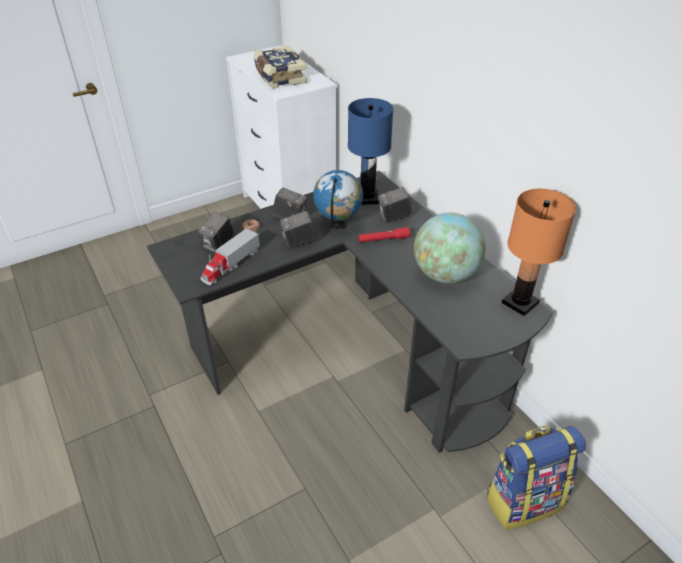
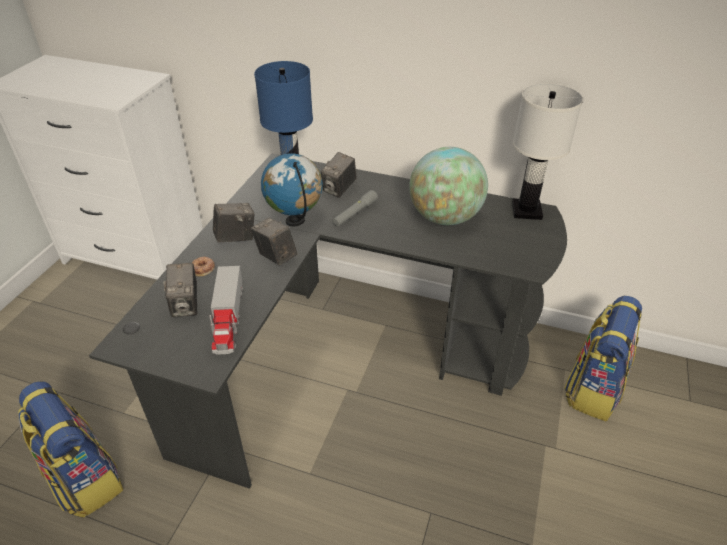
camera: 40 degrees left, 0 degrees up
(145, 331) = (84, 479): none -> backpack
(279, 77) = (89, 87): book -> none
(299, 242) = (276, 256): camera -> camera turned 105 degrees clockwise
(383, 239) = (355, 213): red flashlight -> grey flashlight
(520, 302) = (526, 210): orange table lamp -> white table lamp

